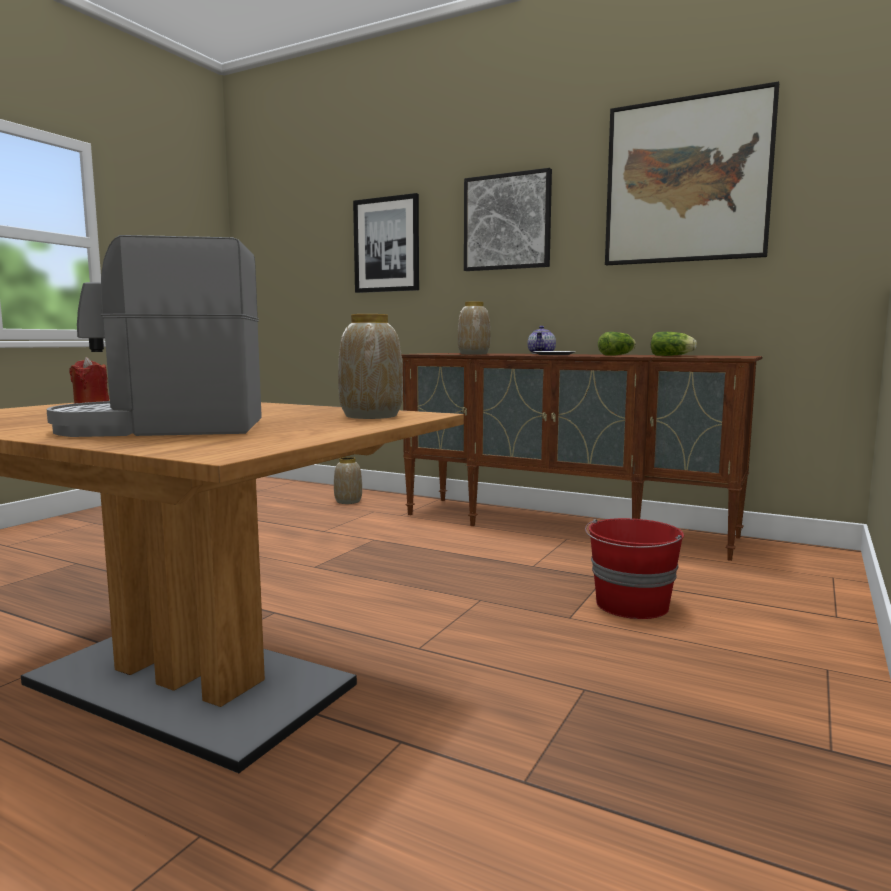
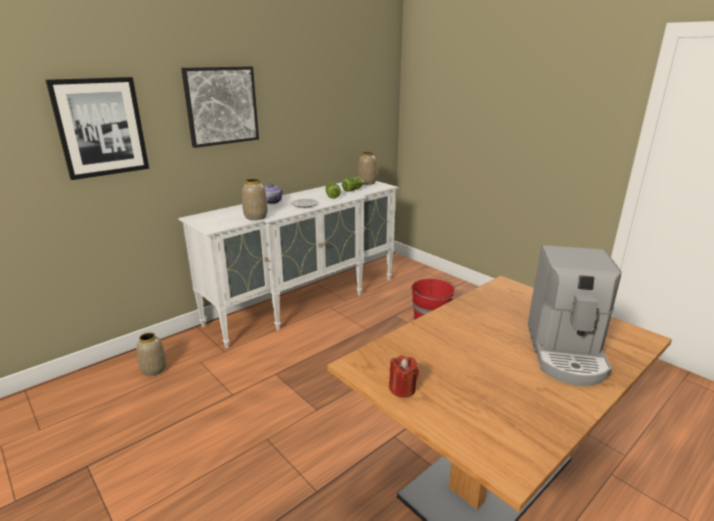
camera: 70 degrees left, 15 degrees up
(372, 416) = (513, 296): vase -> vase (367, 183)
(563, 526) = (305, 301): brown cabinet -> white cabinet
(686, 181) = (327, 82): picture -> none

